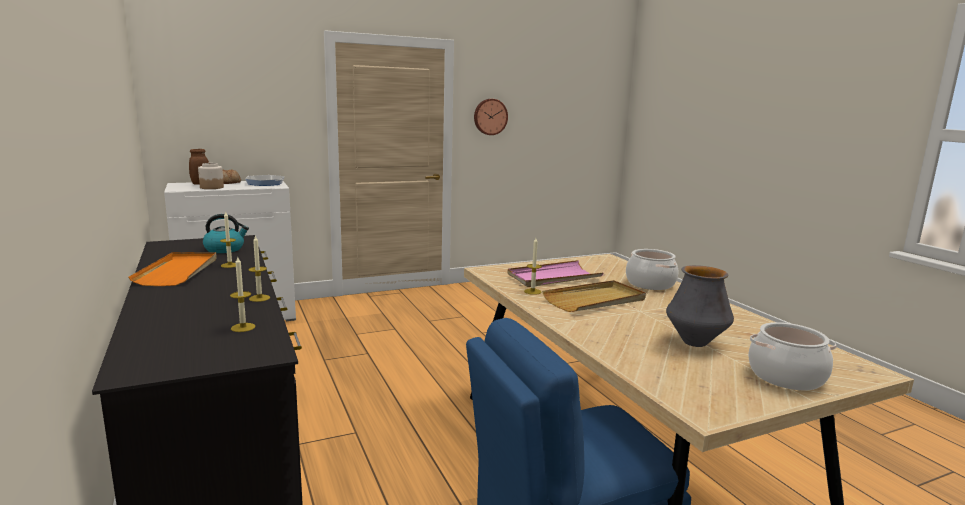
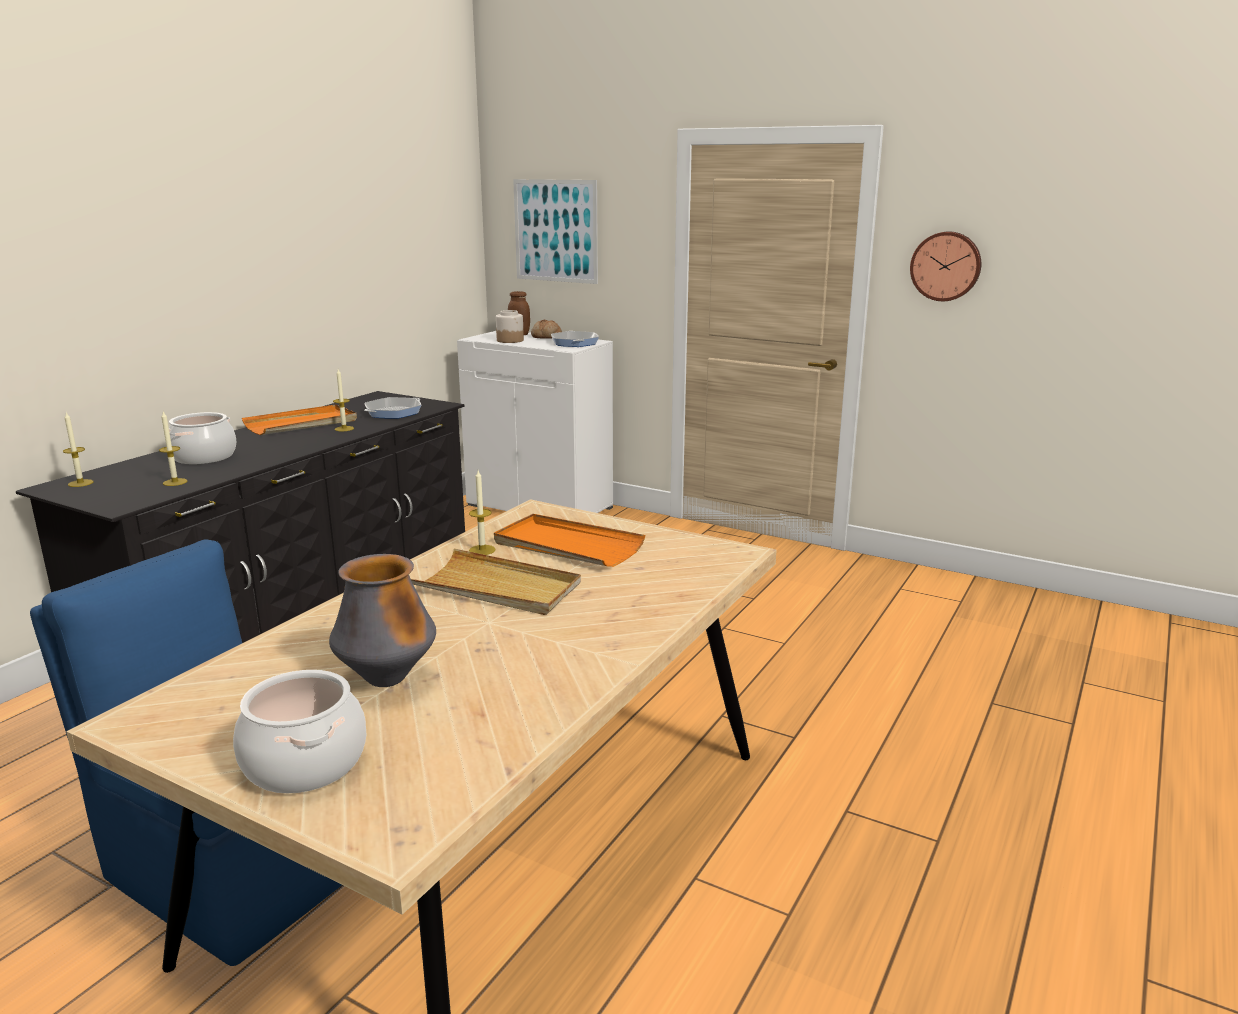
camera: 55 degrees right, 5 degrees up
(219, 100) = (555, 231): none -> picture
(225, 249) = (393, 412): kettle -> frying pan
(259, 298) = (258, 463): candle -> candle (80, 483)
(553, 277) = (567, 546): pink tray -> orange tray
(650, 284) = (642, 604): cooking pot -> cooking pot (204, 457)

